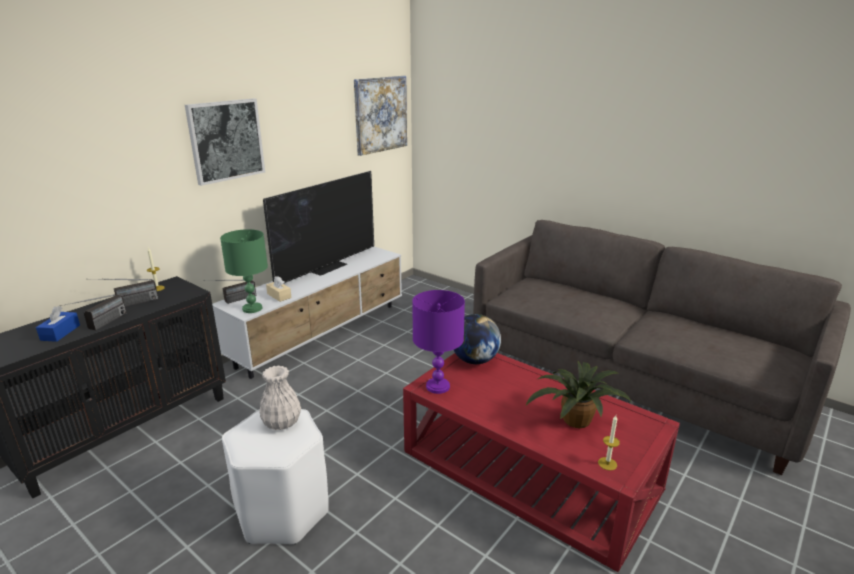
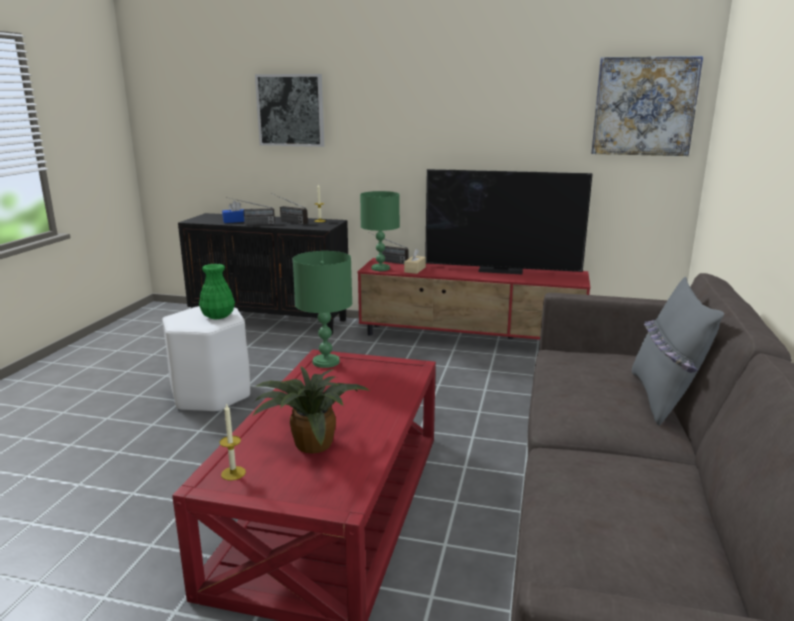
camera: 65 degrees right, 5 degrees down
(226, 140) = (416, 108): picture -> picture (290, 110)
(281, 423) = (218, 316): white vase -> green vase
(322, 334) = (471, 339): white tv stand -> red tv stand
(437, 386) = (325, 362): purple table lamp -> green table lamp
(474, 360) = (396, 369): globe -> none
(590, 292) = (663, 398): none -> grey pillow

